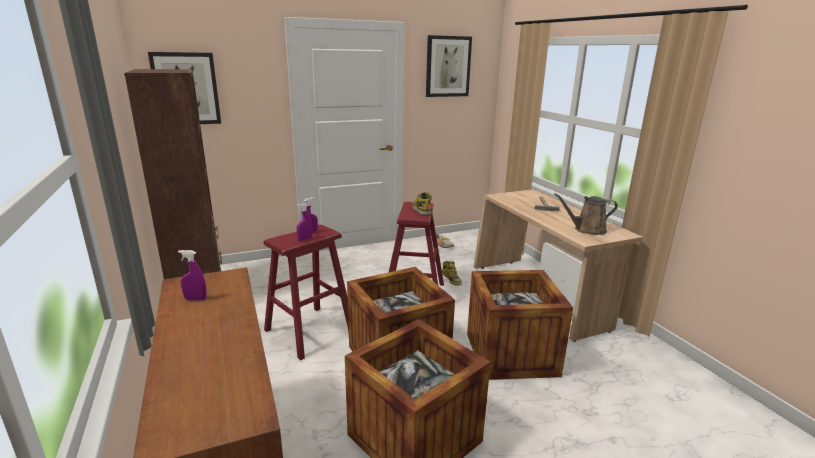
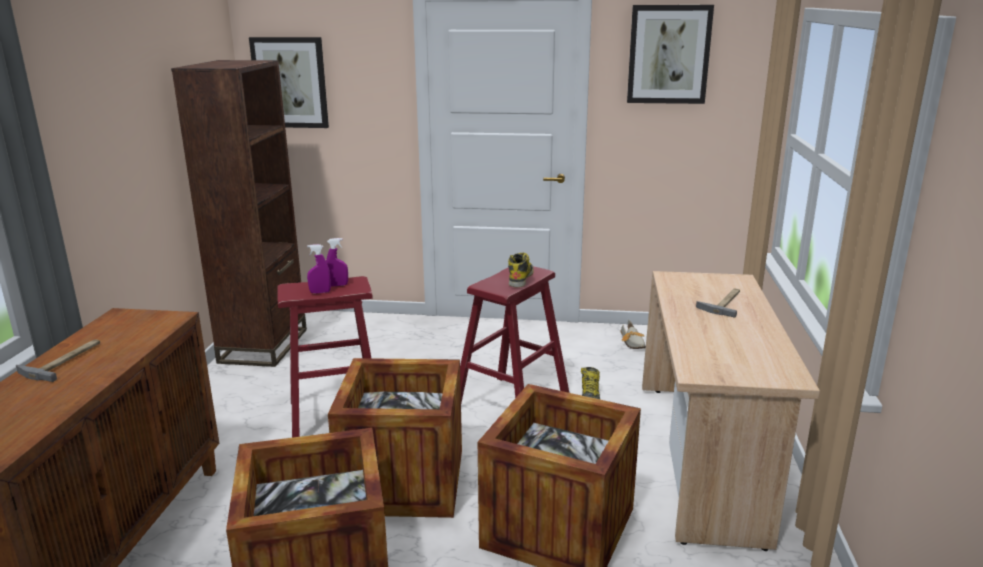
camera: 30 degrees right, 0 degrees up
(188, 326) = (65, 361): none -> hammer
(195, 299) = (108, 335): purple spray bottle -> none
(587, 230) = (730, 358): brown watering can -> none

